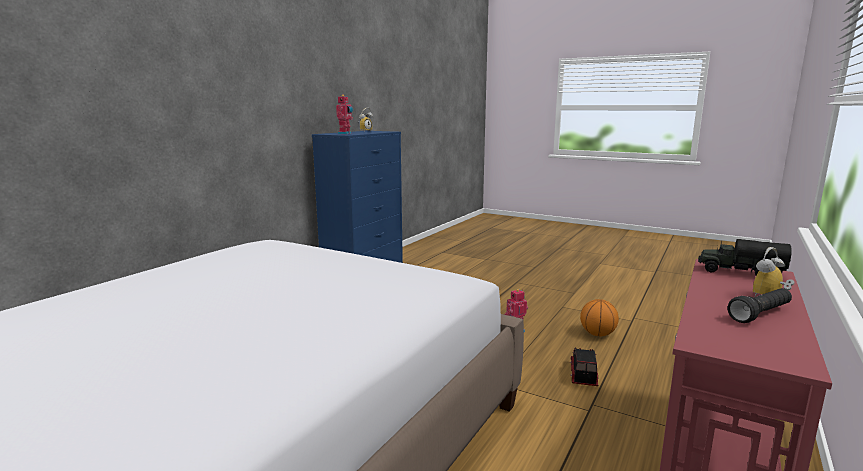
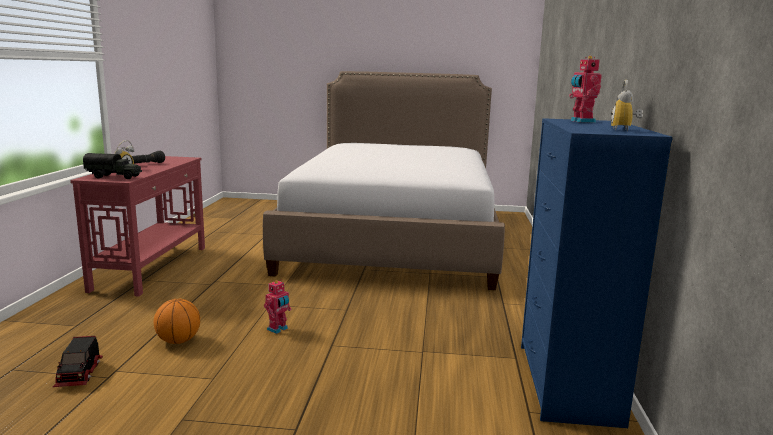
camera: 155 degrees right, 0 degrees up
(582, 374) = (211, 300): toy truck -> toy truck (80, 374)

